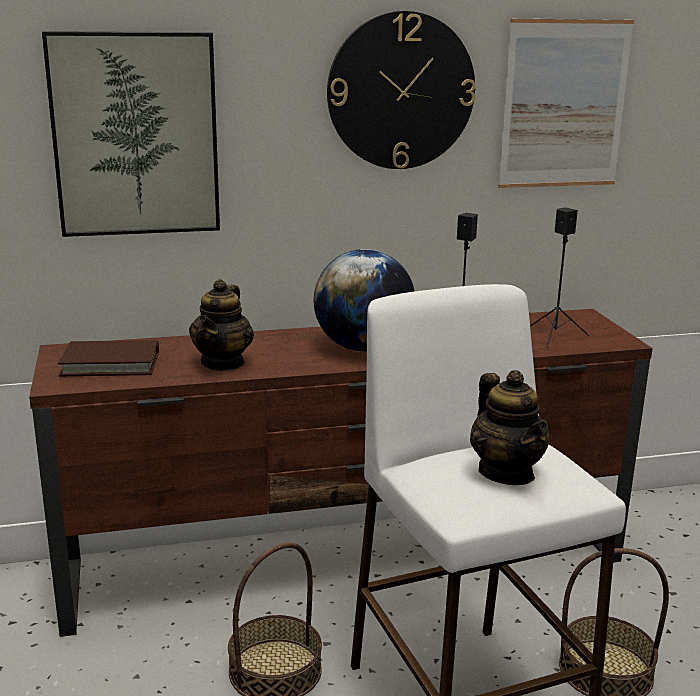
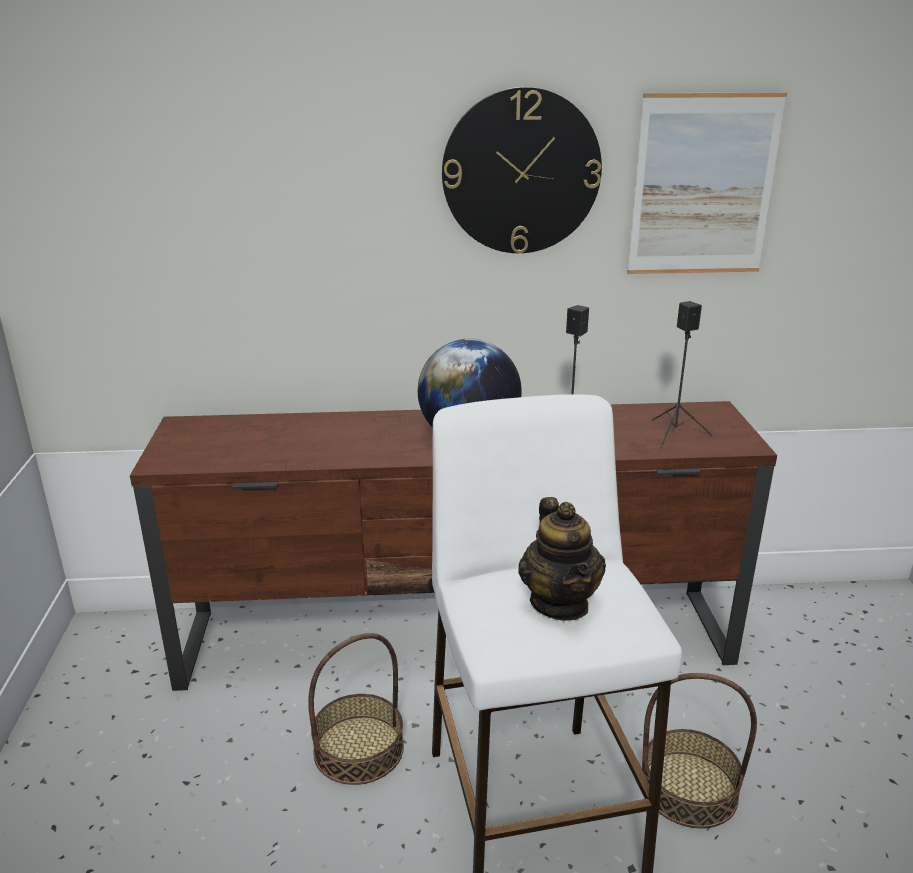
camera: 10 degrees right, 5 degrees up
(111, 364) = (218, 442): brown book -> none
(135, 134) = (248, 216): picture -> none
(223, 363) = (324, 448): teapot -> none

